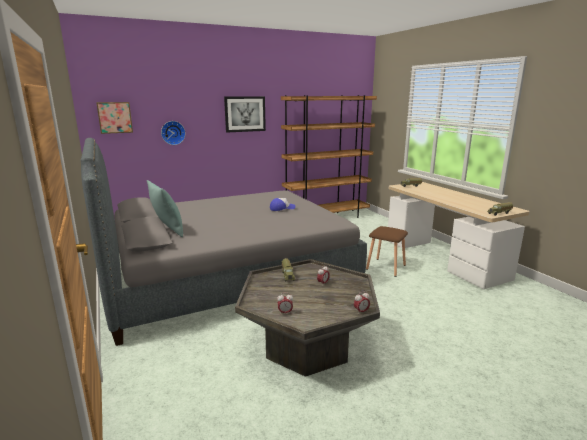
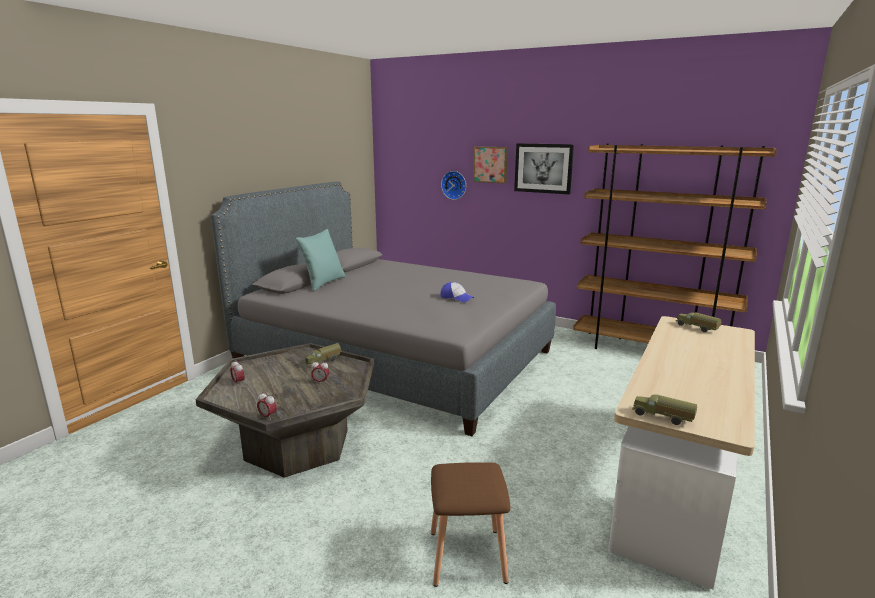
camera: 55 degrees right, 0 degrees up
(115, 117) = (402, 163): picture -> picture (491, 164)
(385, 267) = (556, 439): brown stool -> brown stool (466, 555)

